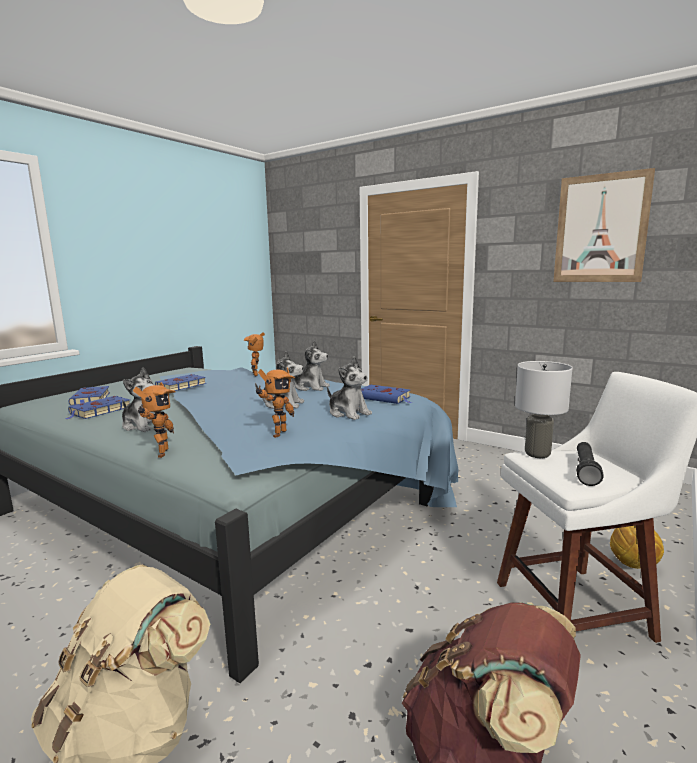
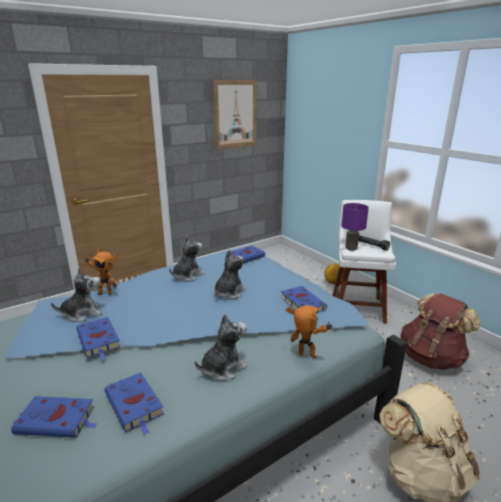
camera: 70 degrees left, 10 degrees up
(277, 433) = (301, 303): toy robot -> blue book
(348, 413) = (271, 274): plush toy -> plush toy (82, 313)
(538, 454) = (350, 248): white table lamp -> purple table lamp

